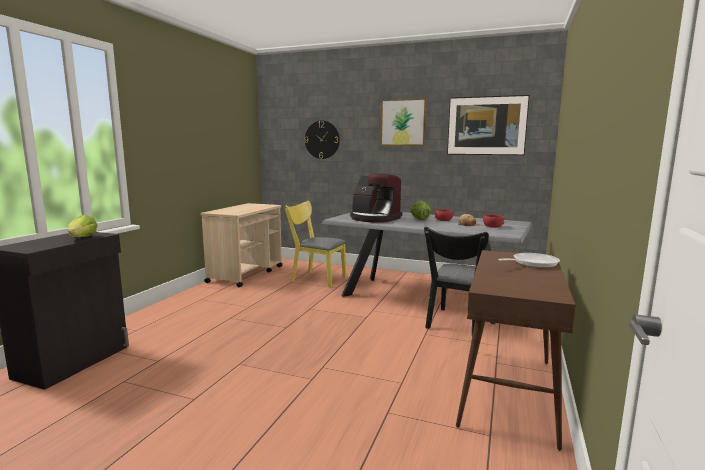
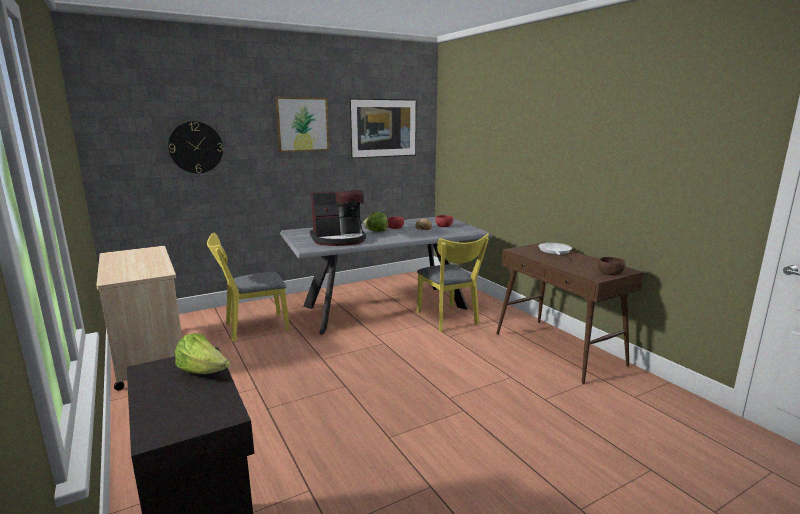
camera: 50 degrees left, 5 degrees up
(455, 324) = (449, 319): black chair -> yellow chair
(519, 291) = (610, 273): none -> brown bowl

